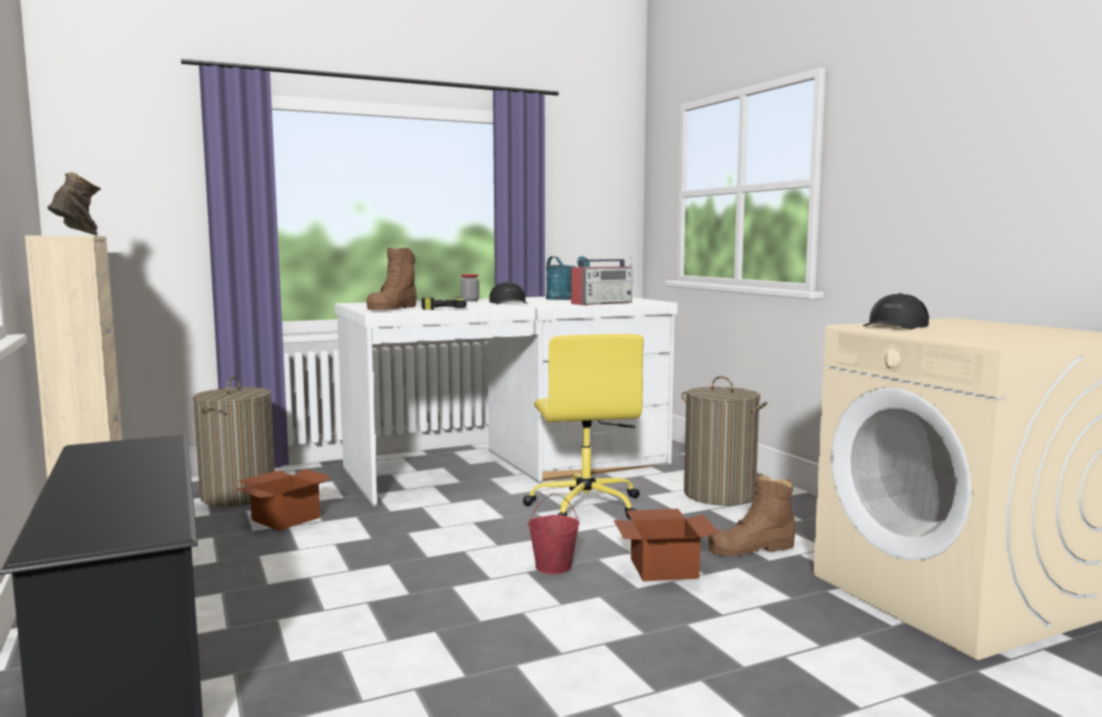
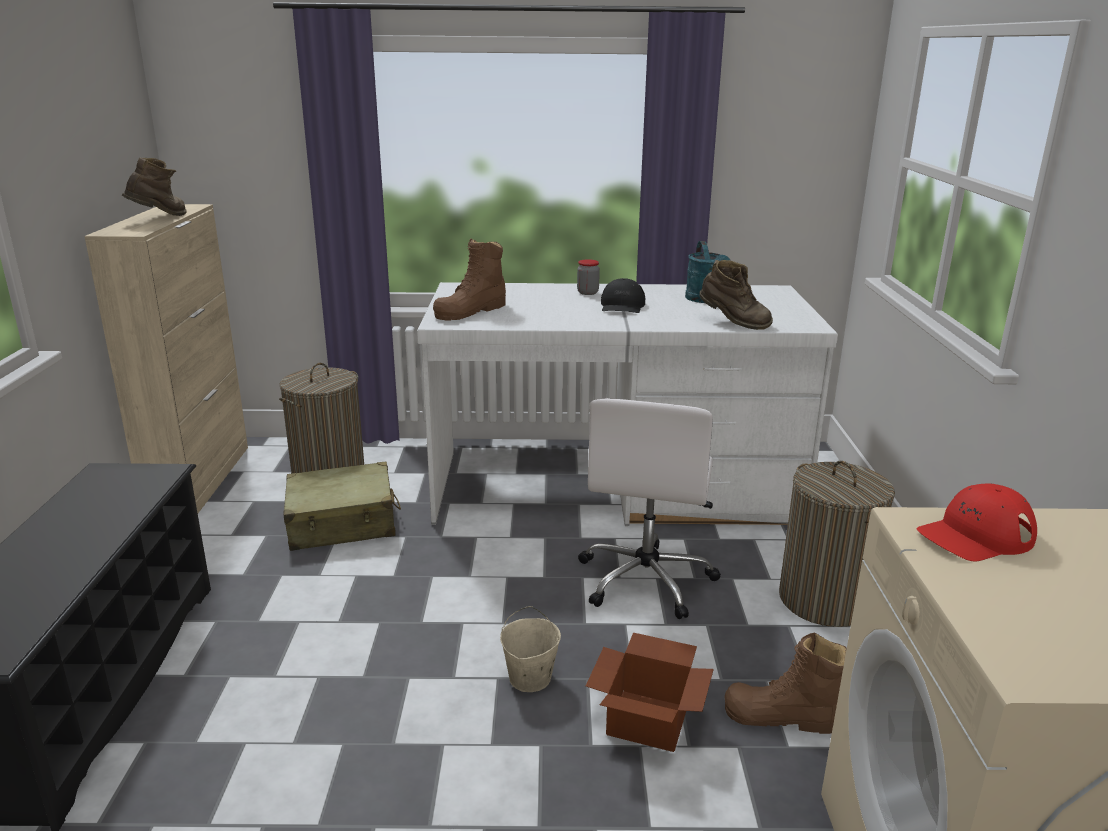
camera: 25 degrees right, 15 degrees up
(286, 518) = (343, 523): cardboard box -> beige suitcase
(443, 307) = (525, 316): power drill -> none
(553, 567) = (530, 679): red bucket -> beige bucket
(585, 505) = (646, 579): yellow office chair -> white office chair
(602, 303) = (733, 323): radio -> brown boot
(895, 326) = (975, 536): black cap -> red cap

